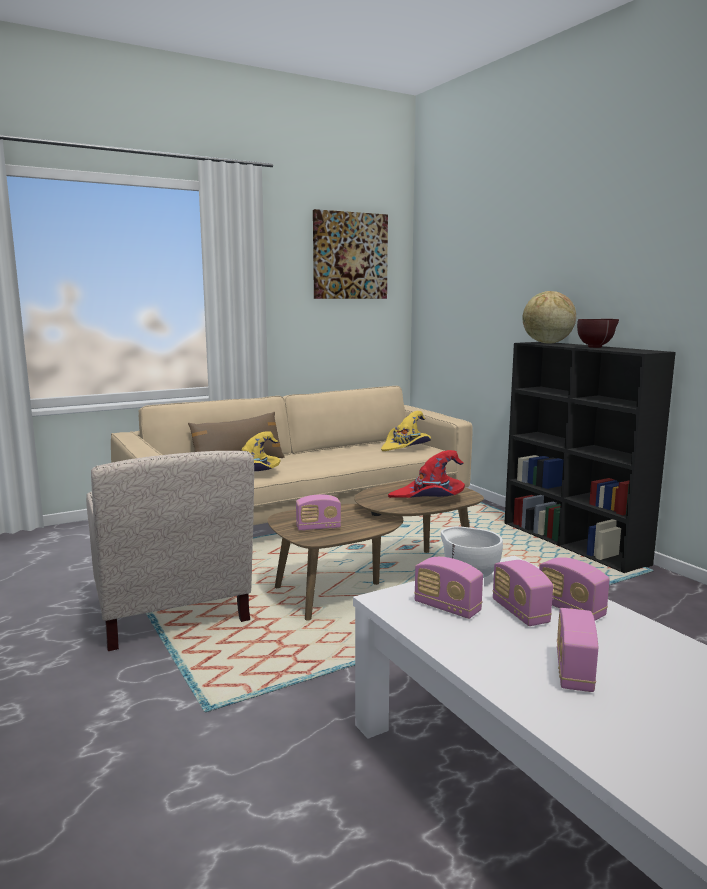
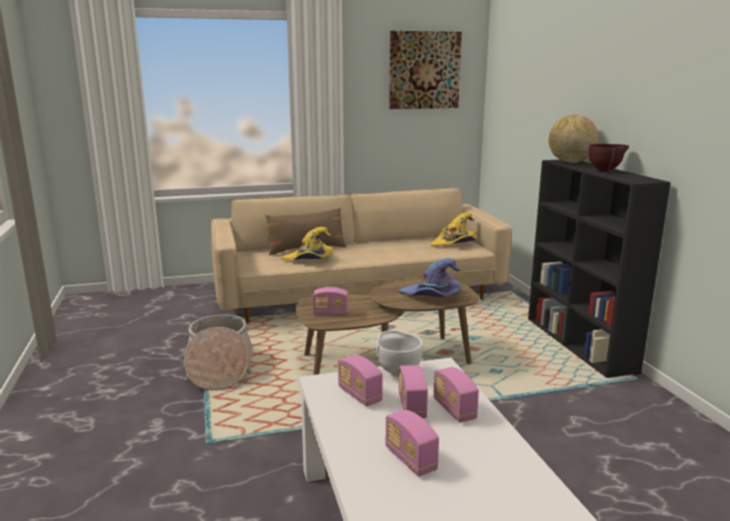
camera: 15 degrees right, 5 degrees up
(171, 616) = (219, 368): beige armchair -> basket
(429, 498) = (431, 296): red hat -> purple hat
(573, 672) = (410, 459): radio -> radio turned 60 degrees counterclockwise

